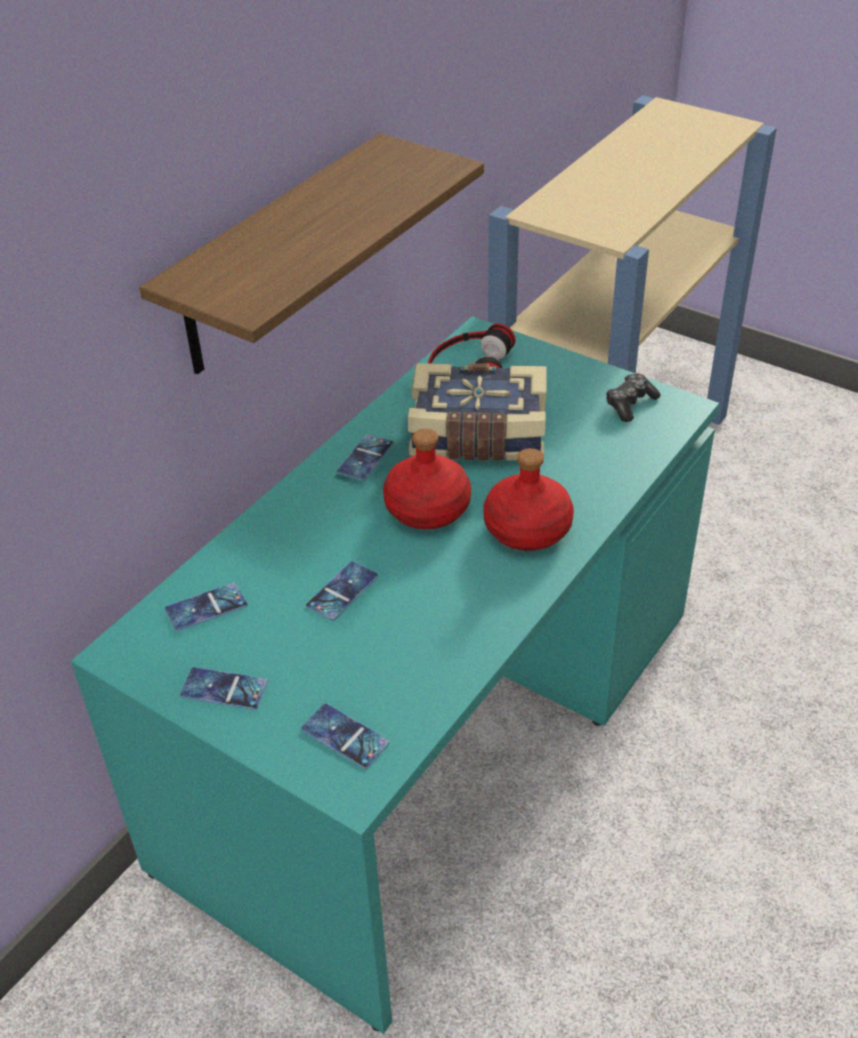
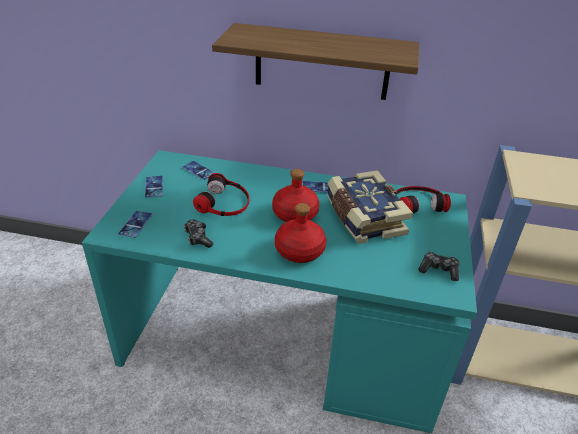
camera: 65 degrees right, 5 degrees down
(342, 591) = (224, 202): phone -> headphones
(435, 649) = (198, 238): none -> game controller

